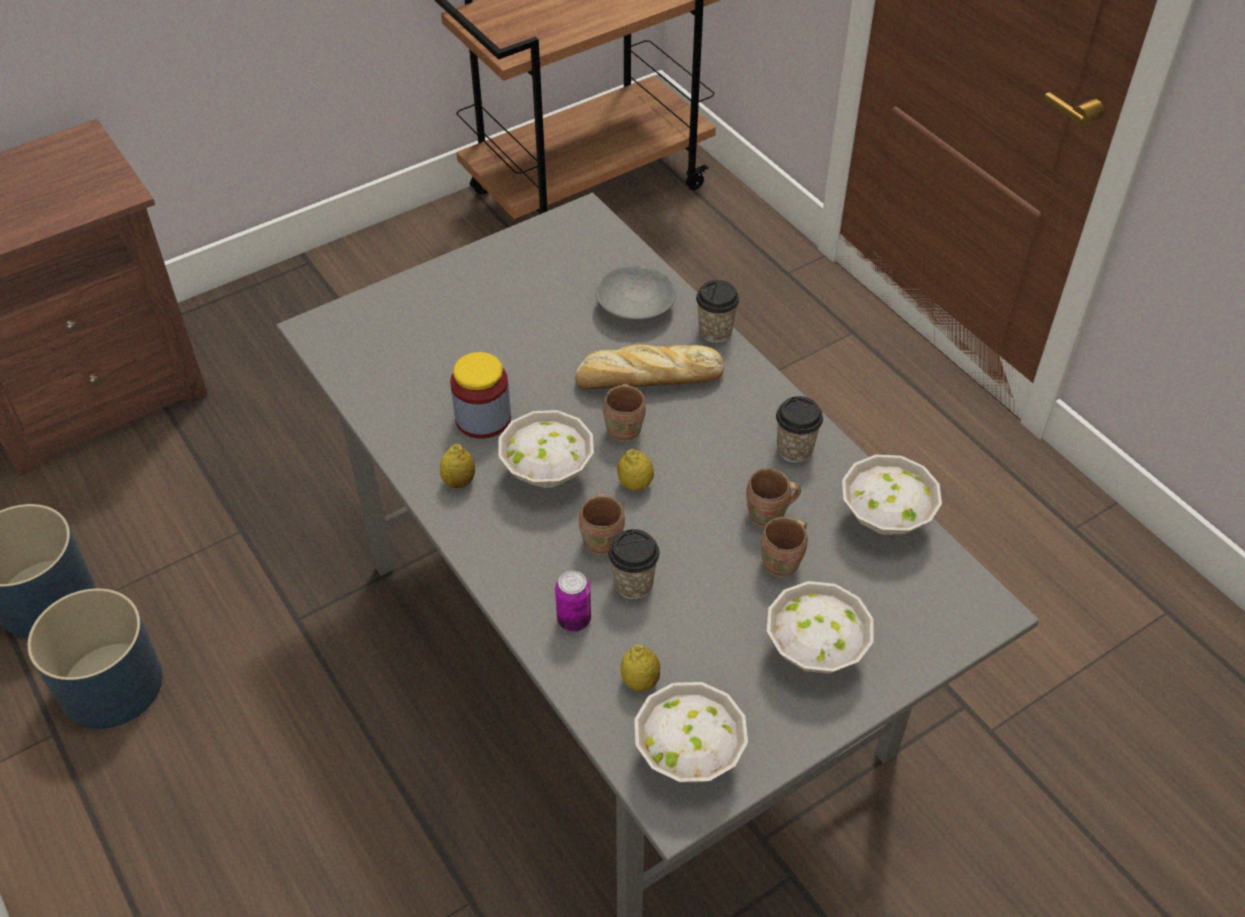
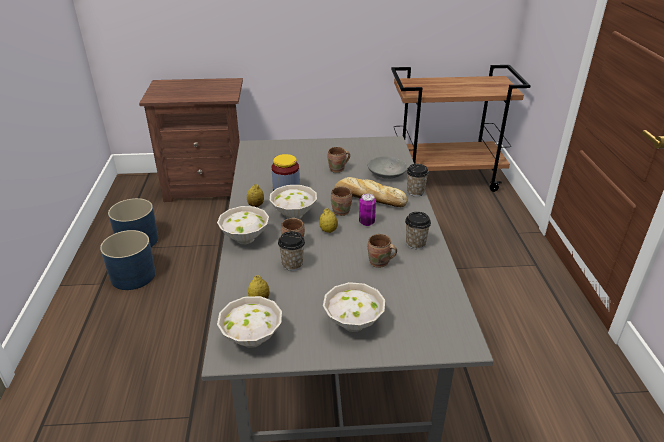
camera: 30 degrees right, 15 degrees down
(574, 620) = (254, 267): can -> can (366, 222)
(784, 563) = (370, 283): brown mug -> brown mug (338, 170)
(882, 521) = (437, 285): white bowl -> white bowl (244, 238)

